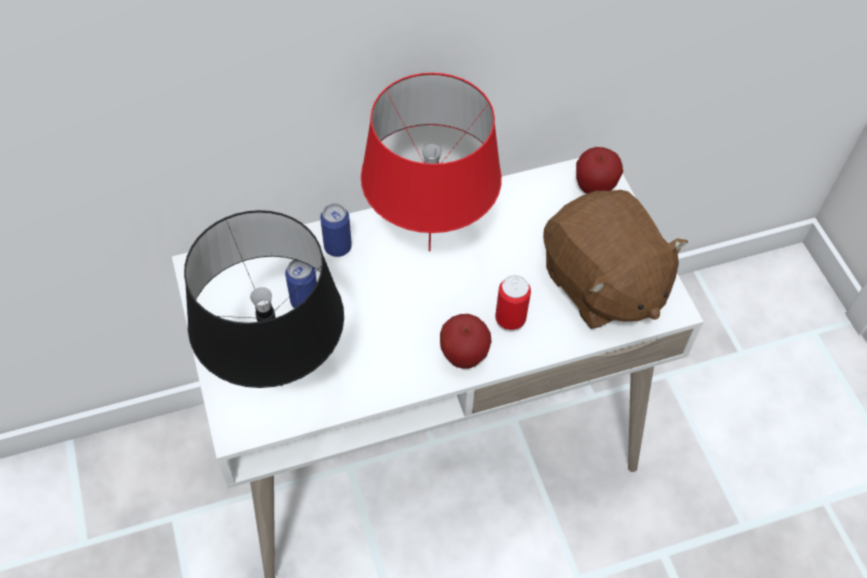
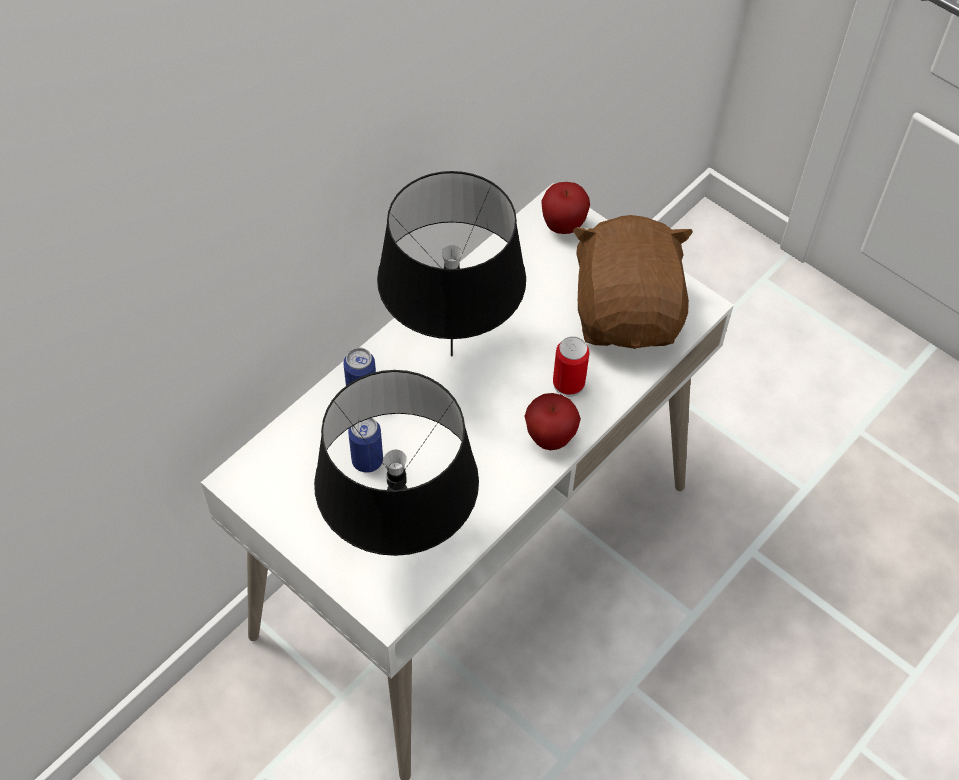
camera: 30 degrees left, 0 degrees up
(430, 249) = (451, 354): red table lamp -> black table lamp
(601, 284) = (627, 313): brown plush toy -> brown plush toy turned 120 degrees counterclockwise

